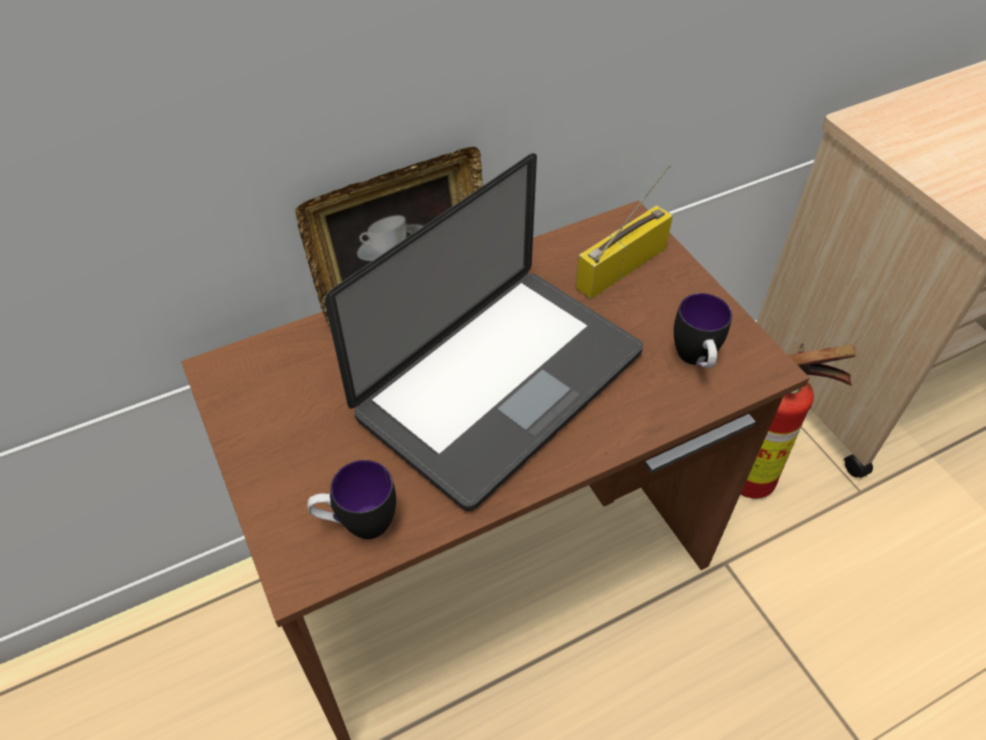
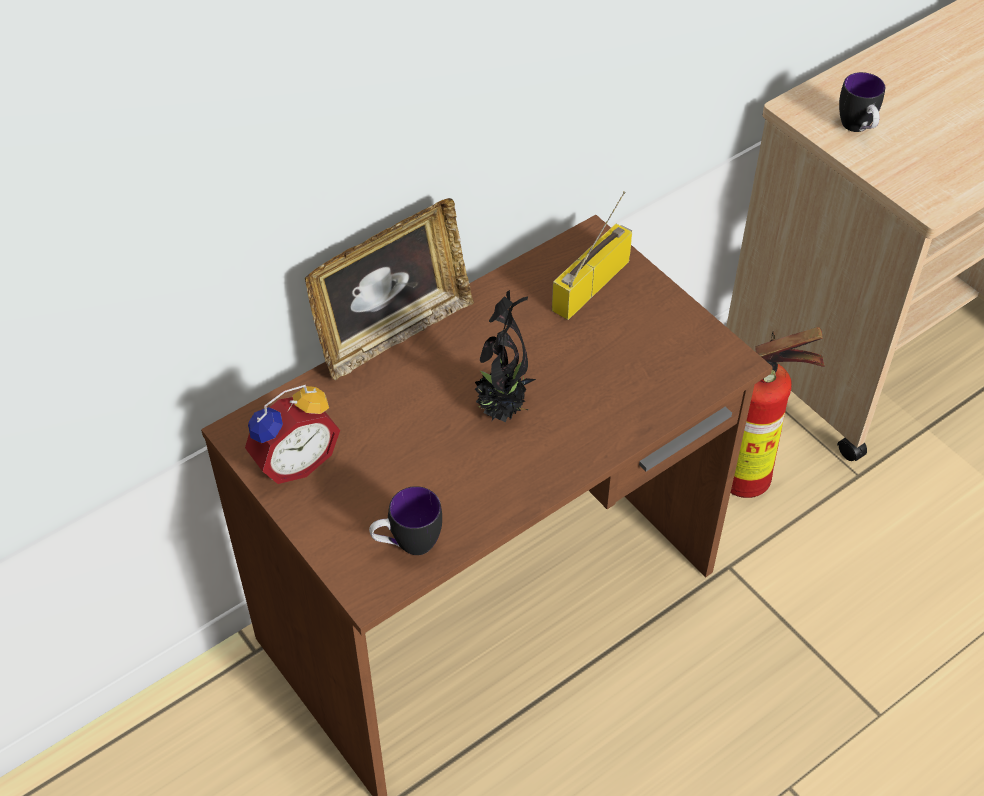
camera: 10 degrees left, 0 degrees up
(264, 408) = (294, 461): none -> alarm clock
(501, 384) = (502, 410): laptop -> potted plant
(695, 361) = (671, 365): mug -> mug (857, 129)

